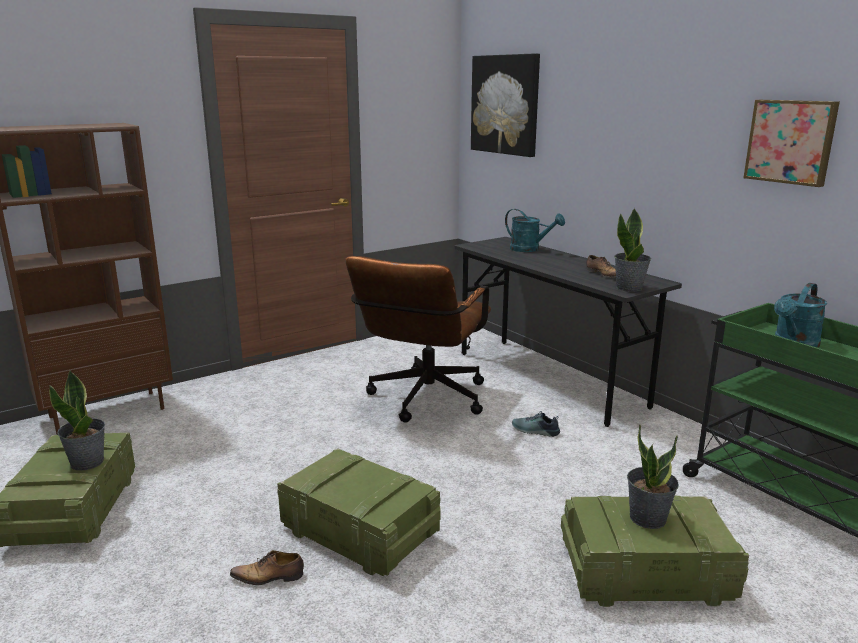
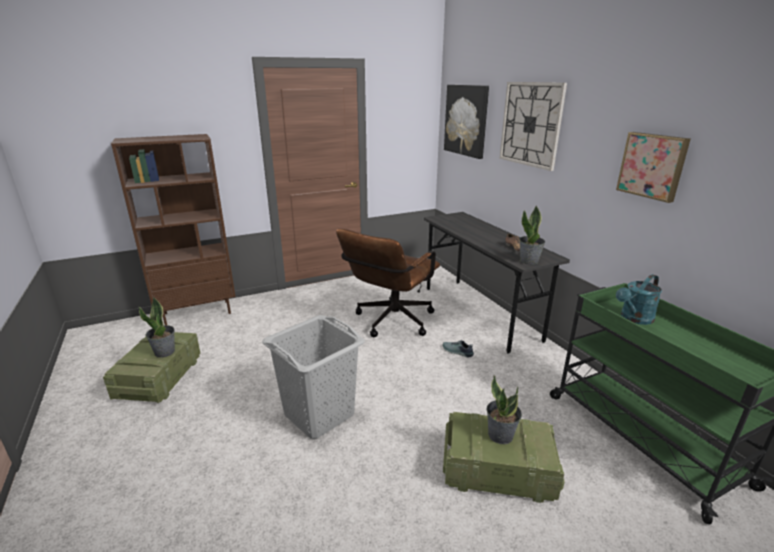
camera: 10 degrees right, 5 degrees up
(269, 577) = (255, 439): shoe -> none
(357, 532) = (318, 414): crate -> grey laundry basket
(530, 249) = (473, 223): turquoise watering can -> none
(608, 102) = (531, 124): none -> wall clock

